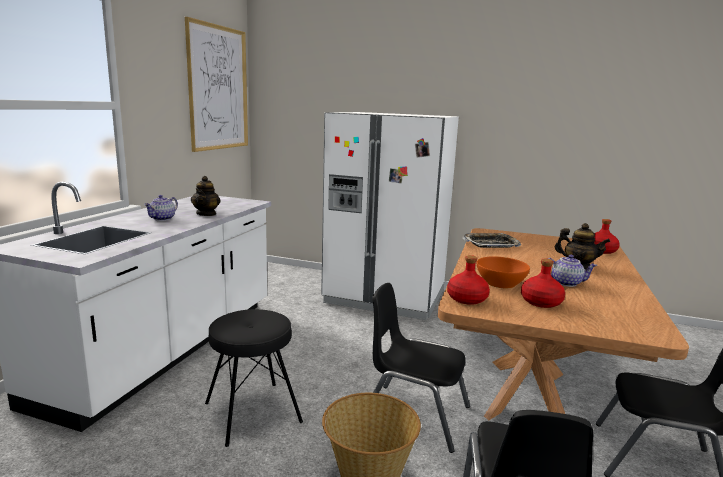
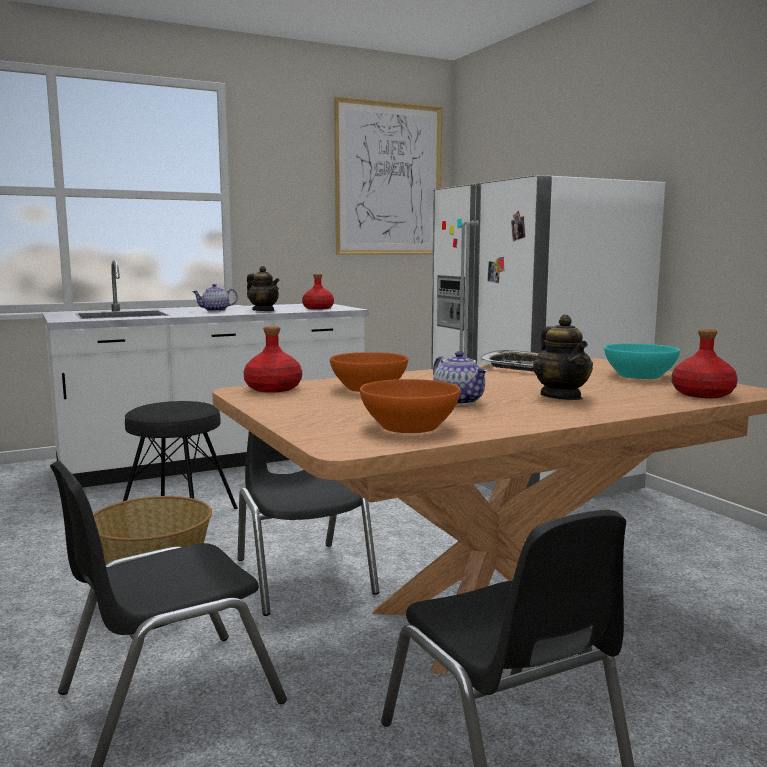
camera: 45 degrees right, 5 degrees down
(206, 214) = (263, 311): teapot -> teapot turned 90 degrees counterclockwise
(541, 302) = (340, 404): red bottle -> red bottle (317, 308)
(544, 241) = (640, 375): none -> turquoise bowl
(620, 310) = (409, 426): none -> orange bowl

